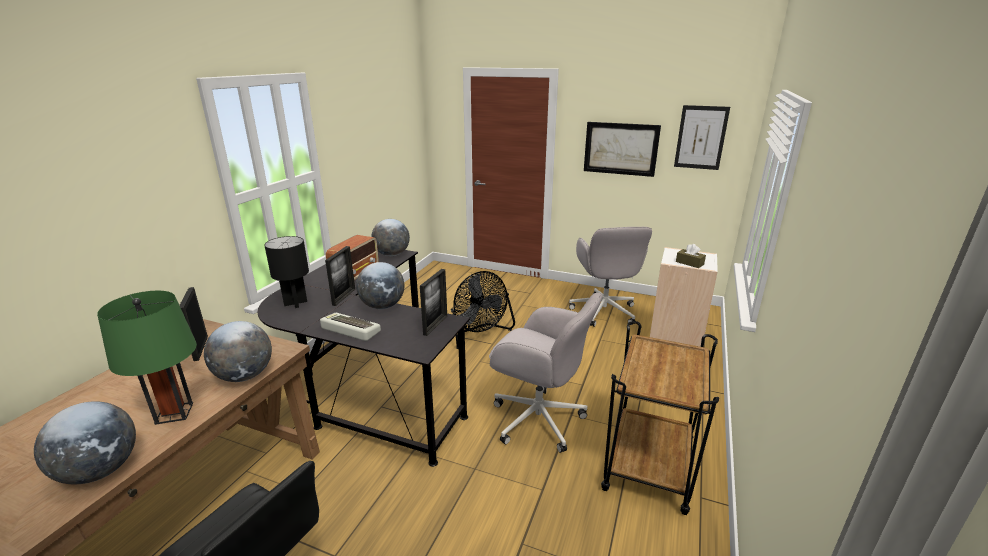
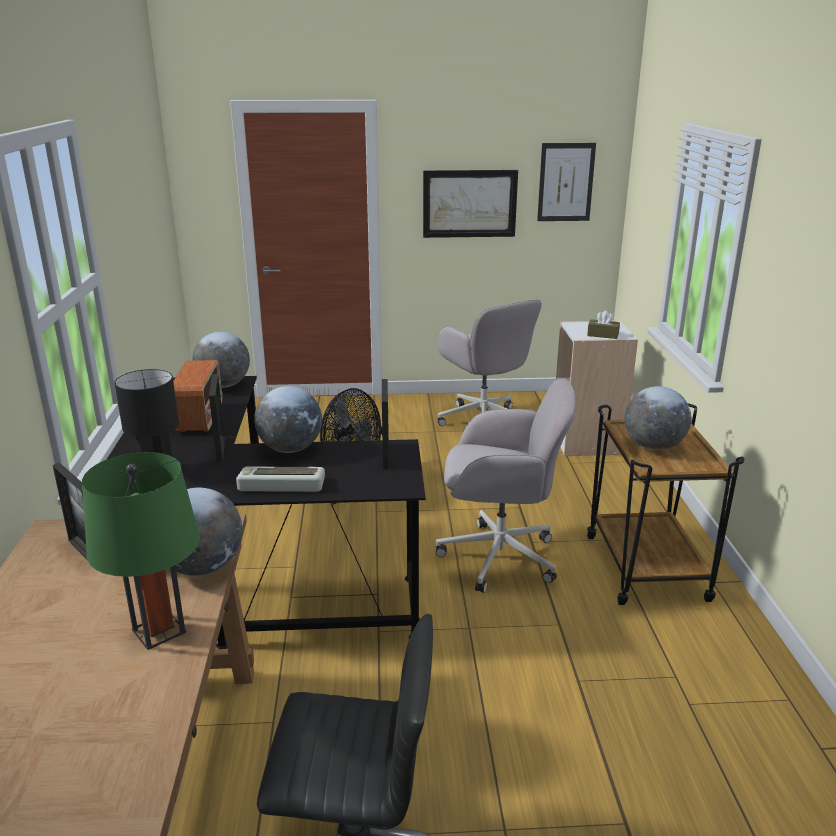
camera: 25 degrees left, 0 degrees up
(100, 471) = (143, 715): globe -> globe (653, 446)

